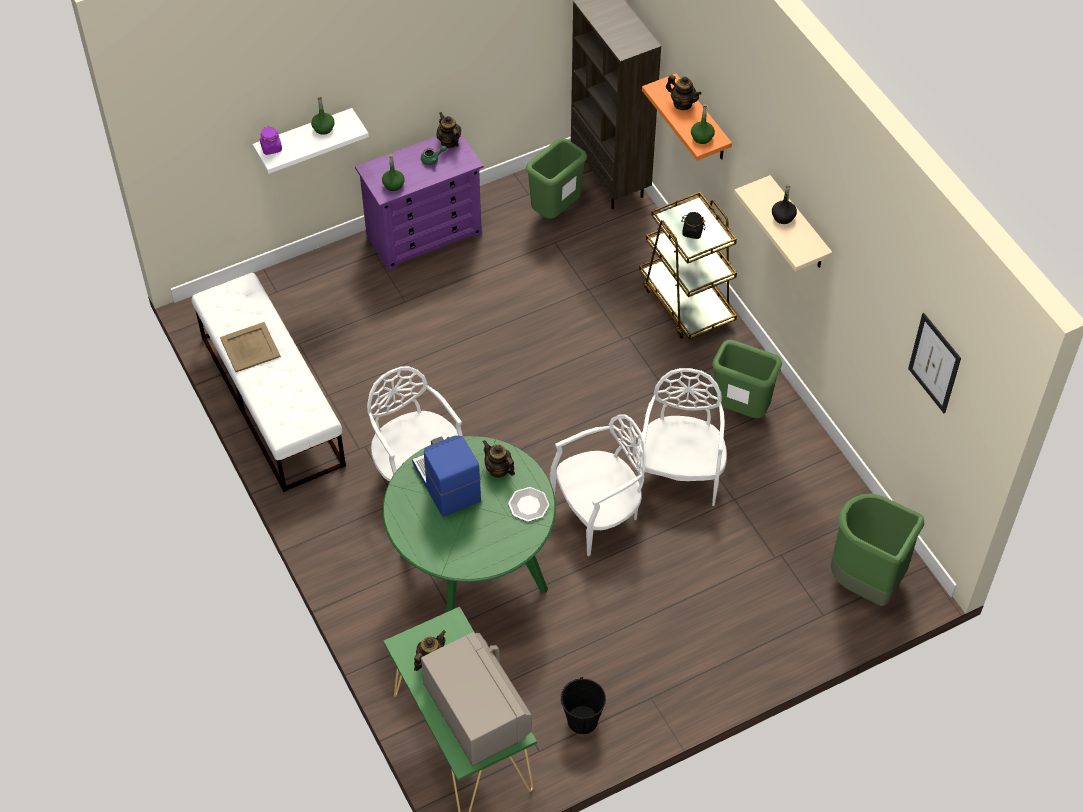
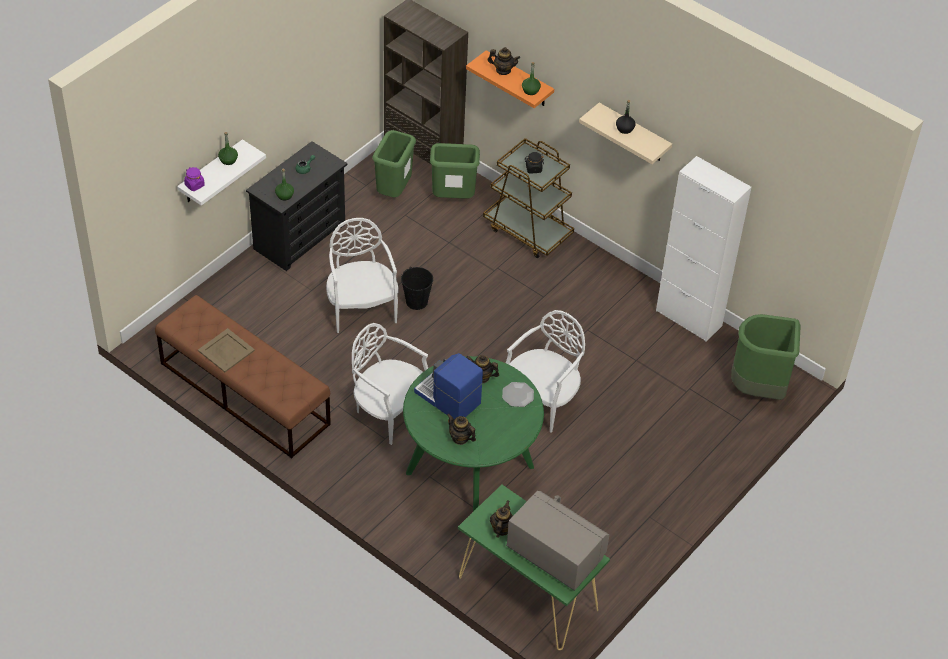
camera: 25 degrees left, 5 degrees down
(271, 400) = (244, 393): white bench -> brown bench
(424, 234) = (300, 236): purple dresser -> black dresser
(449, 142) = (311, 153): teapot -> teapot (460, 438)
(582, 720) = (608, 548): black bucket -> black bucket (417, 301)
(679, 474) = (587, 354): white chair -> white chair (361, 308)
(741, 410) = (608, 296): green trash can -> green trash can (453, 198)
(824, 467) = (688, 318): none -> white cabinet
(934, 363) = (787, 197): picture -> none

